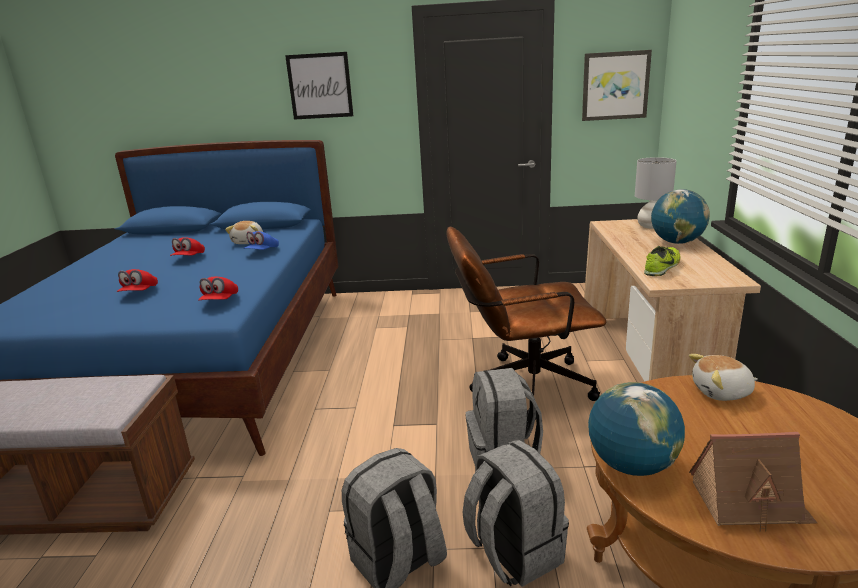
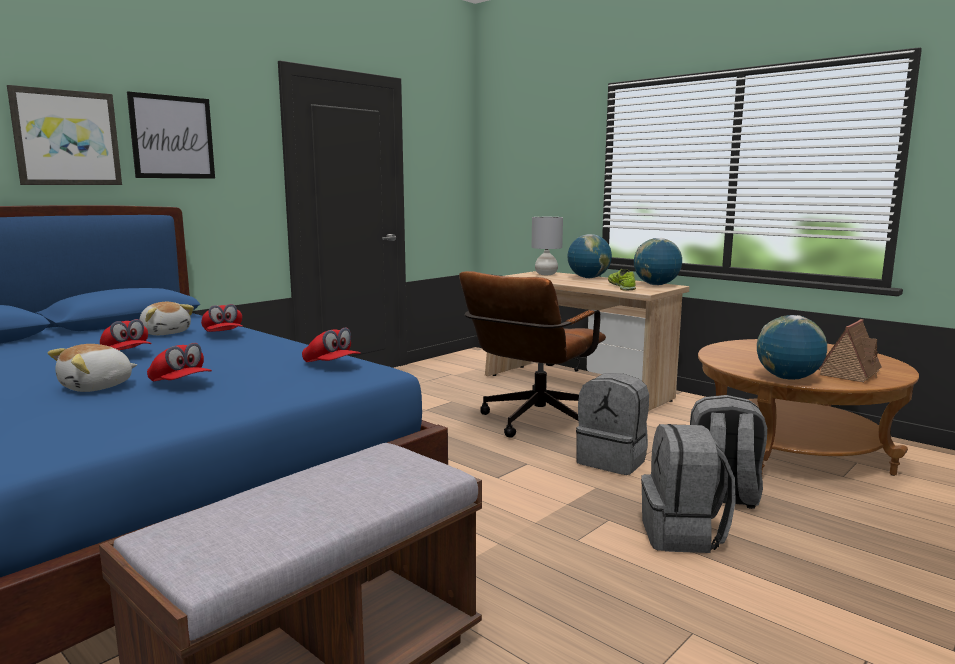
camera: 50 degrees left, 10 degrees down
(262, 252) = (223, 335): blue cap -> red cap
(615, 85) = (446, 166): picture -> picture (66, 138)
(718, 273) = (656, 285): none -> globe
(722, 392) = (738, 346): plush toy -> plush toy (97, 387)

